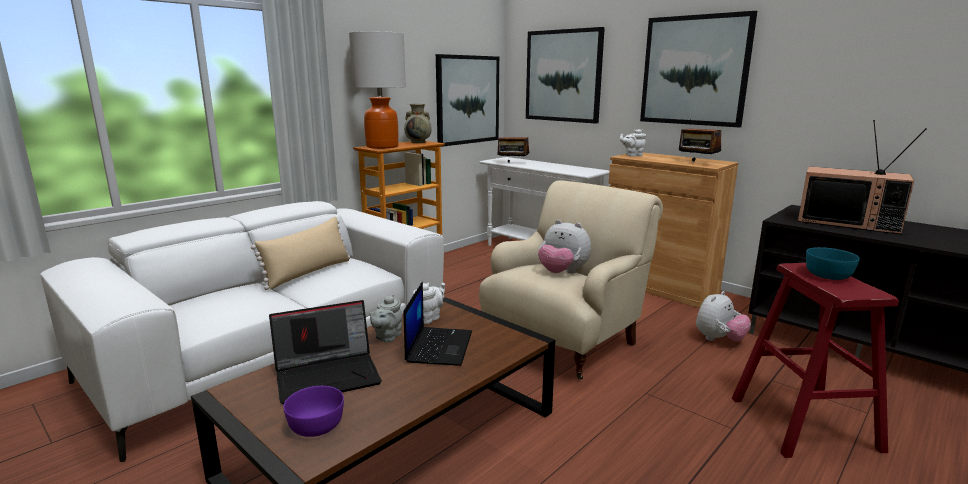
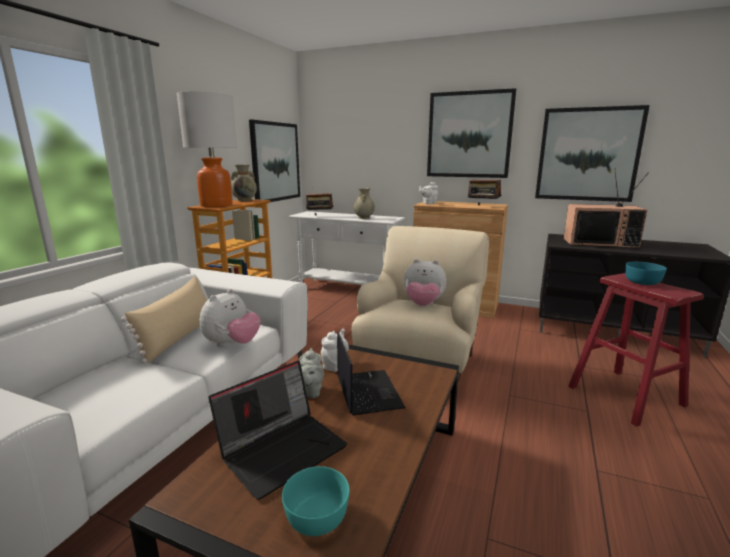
camera: 20 degrees left, 0 degrees up
(315, 425) = (315, 516): purple bowl -> turquoise bowl
(560, 168) = (364, 218): none -> beige vase
(563, 76) = (356, 141): picture -> picture (587, 154)
(719, 339) = (524, 341): plush toy -> plush toy (232, 344)

